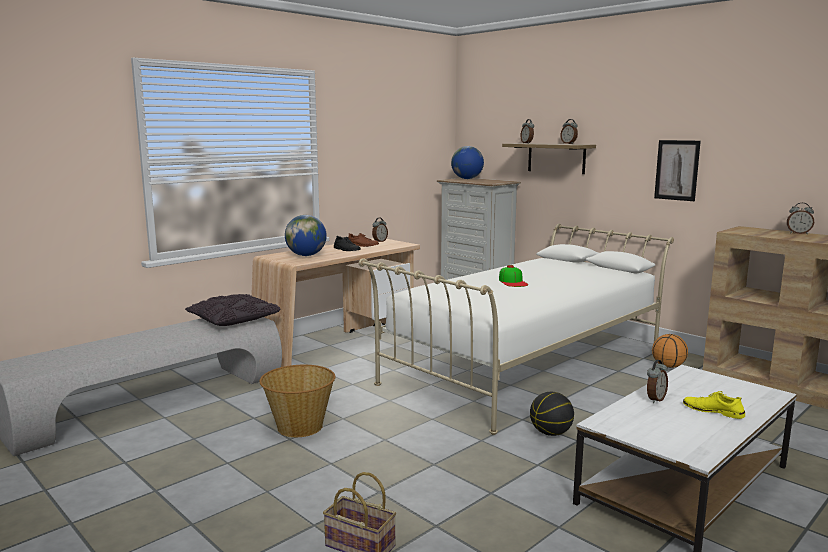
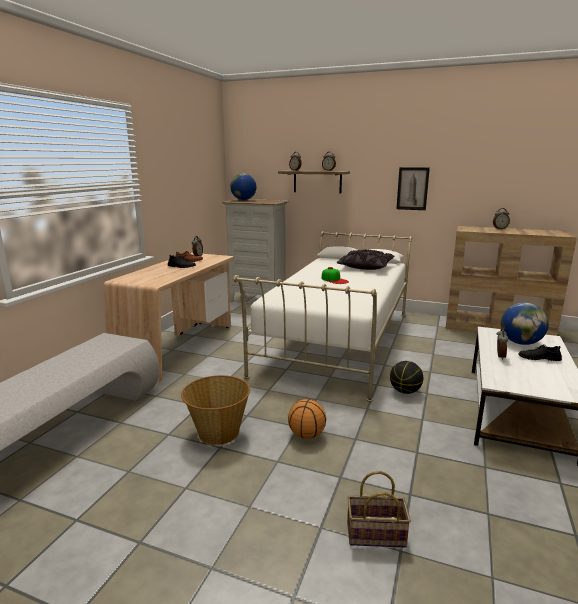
camera: 25 degrees left, 5 degrees up
(233, 320) = (108, 345): black pillow -> black pillow (366, 267)
(306, 255) = (154, 275): globe -> globe (520, 343)
(667, 366) = (420, 325): basketball -> basketball (306, 435)
(713, 411) = (539, 358): yellow shoe -> black shoe

